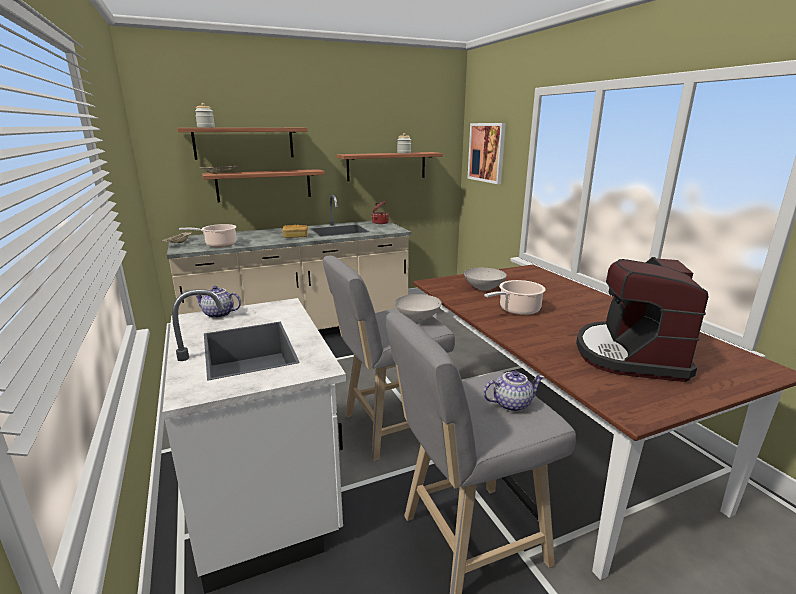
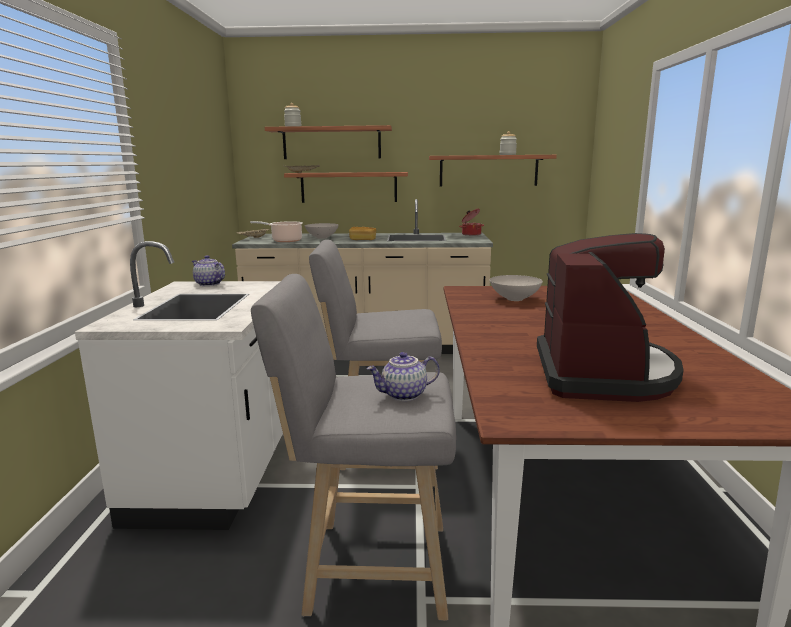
camera: 25 degrees right, 5 degrees down
(418, 318) = (412, 318): white bowl -> white bowl (321, 238)
(487, 152) = (610, 152): picture -> none
(511, 404) = (404, 395): teapot -> teapot turned 150 degrees clockwise
(517, 310) = (524, 320): cooking pot -> none
(630, 355) = (603, 374): coffee machine -> coffee machine turned 150 degrees clockwise

